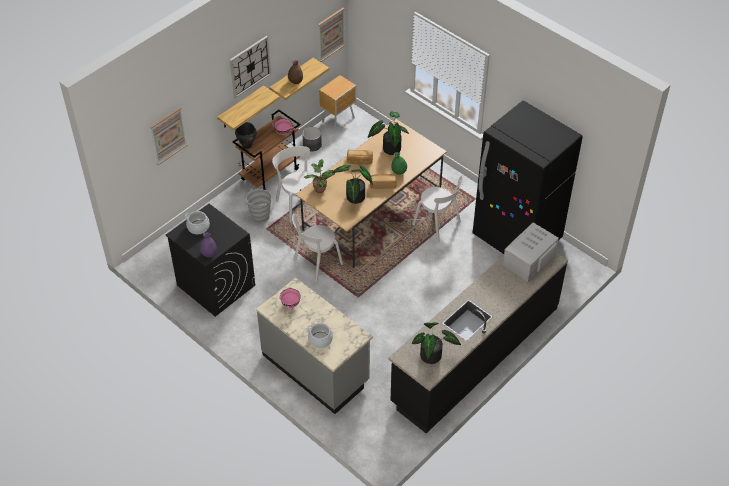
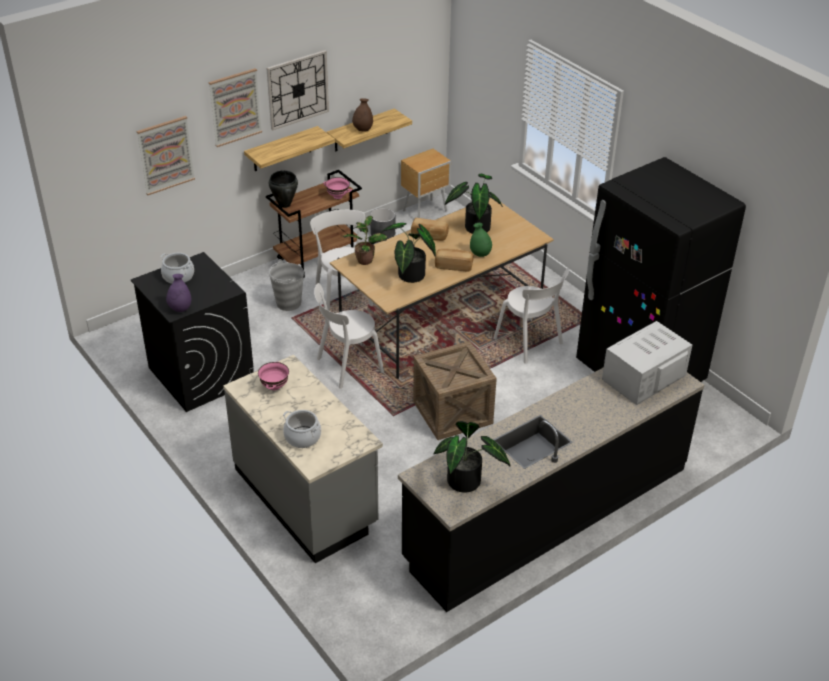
camera: 10 degrees right, 10 degrees down
(331, 34) = (422, 82): picture -> picture (235, 107)
(397, 288) = (452, 412): none -> crate

